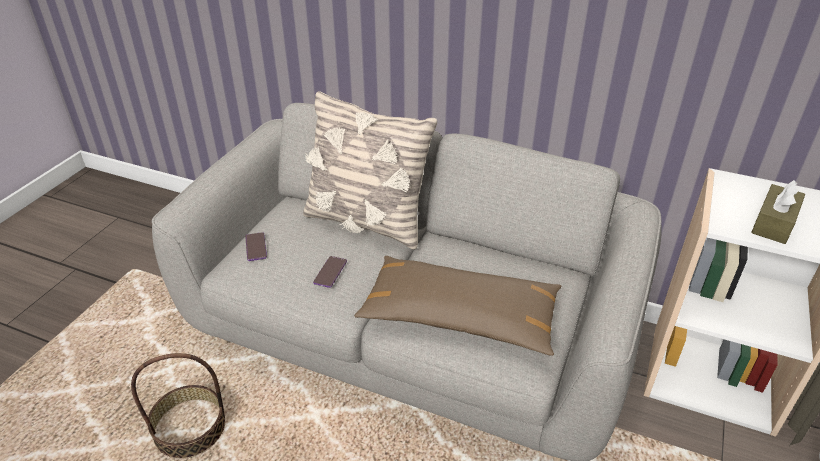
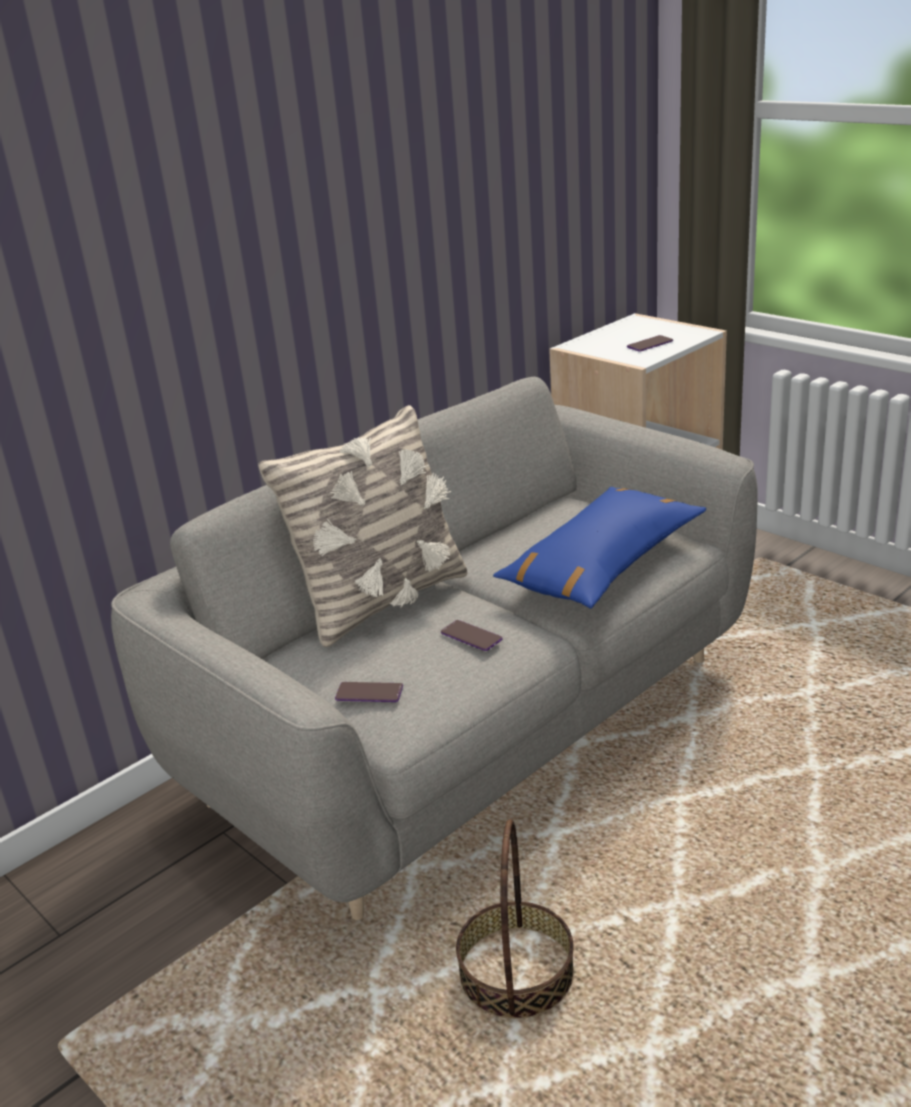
camera: 65 degrees left, 10 degrees down
(459, 316) = (602, 565): brown pillow -> blue pillow
(773, 223) = (650, 344): brown tissue box -> phone

